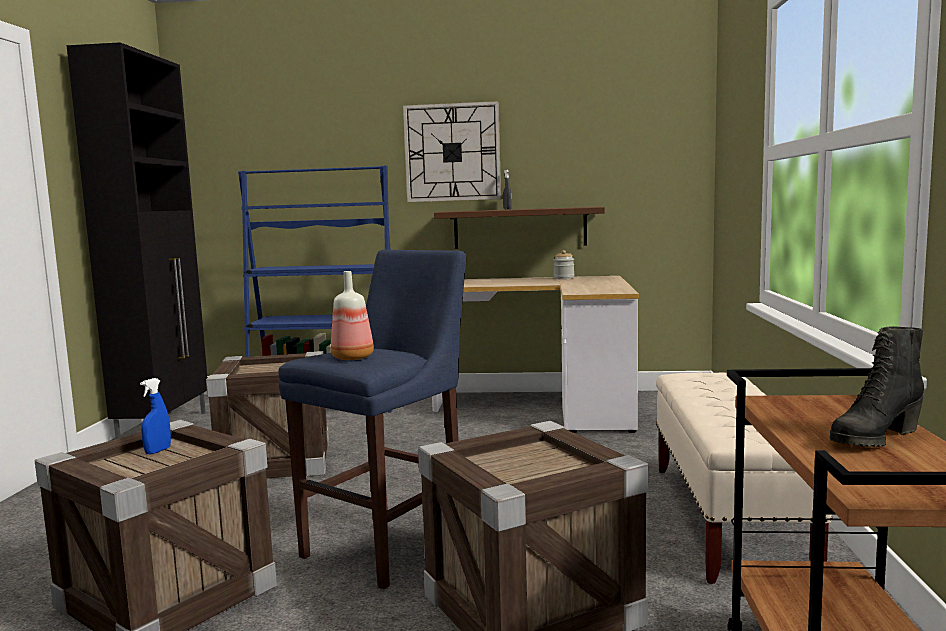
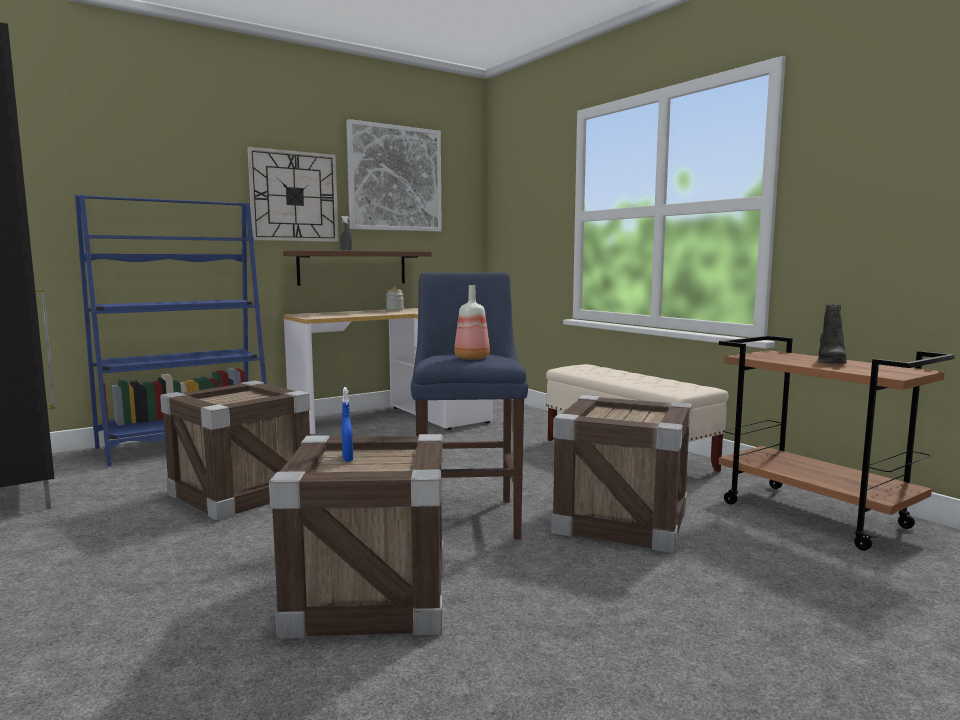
camera: 40 degrees left, 0 degrees up
(576, 119) = (395, 178): none -> picture

